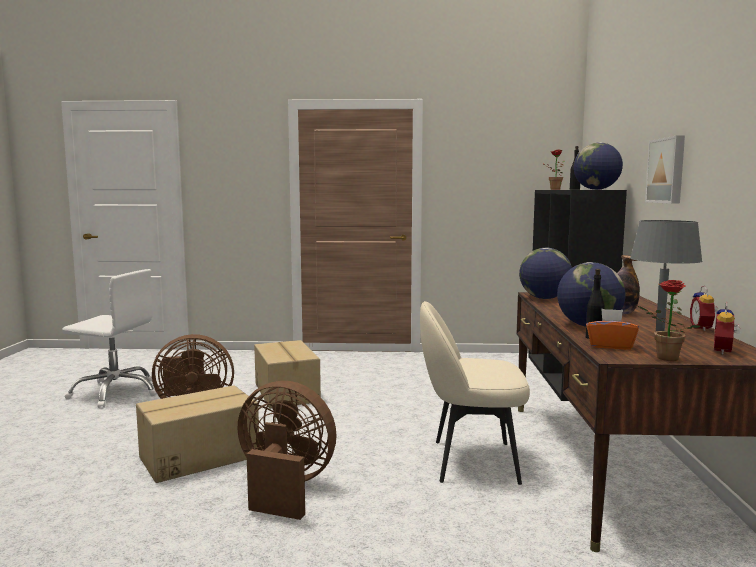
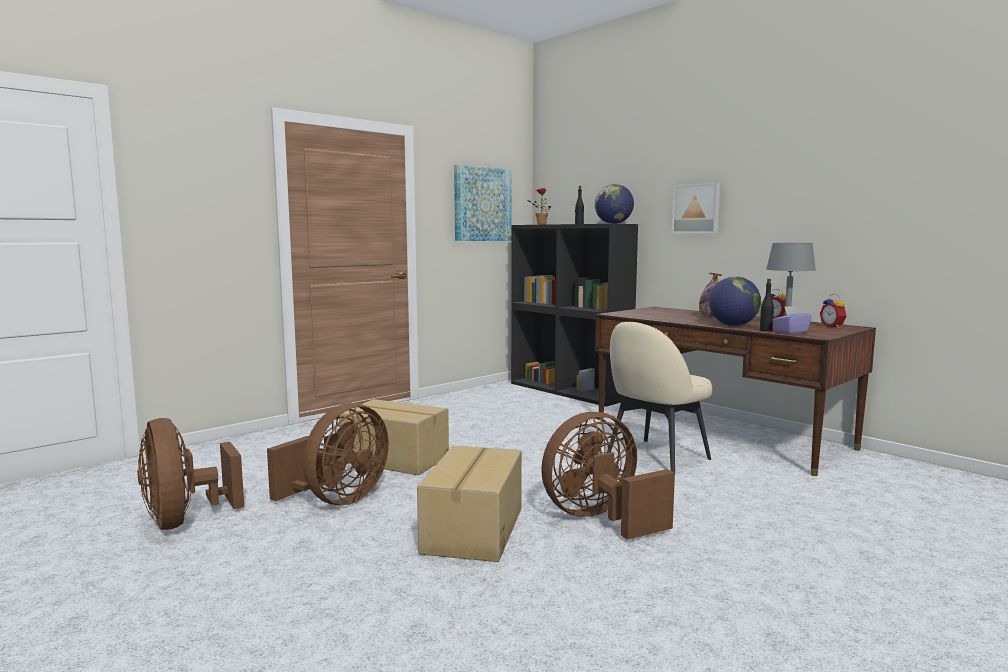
camera: 45 degrees left, 0 degrees up
(116, 392) = (184, 520): white office chair -> brown fan
(506, 168) = (482, 204): none -> picture
(544, 298) = (632, 315): globe -> none
(610, 346) = (790, 332): orange tissue box -> purple tissue box
(663, 358) = (834, 333): potted plant -> none

